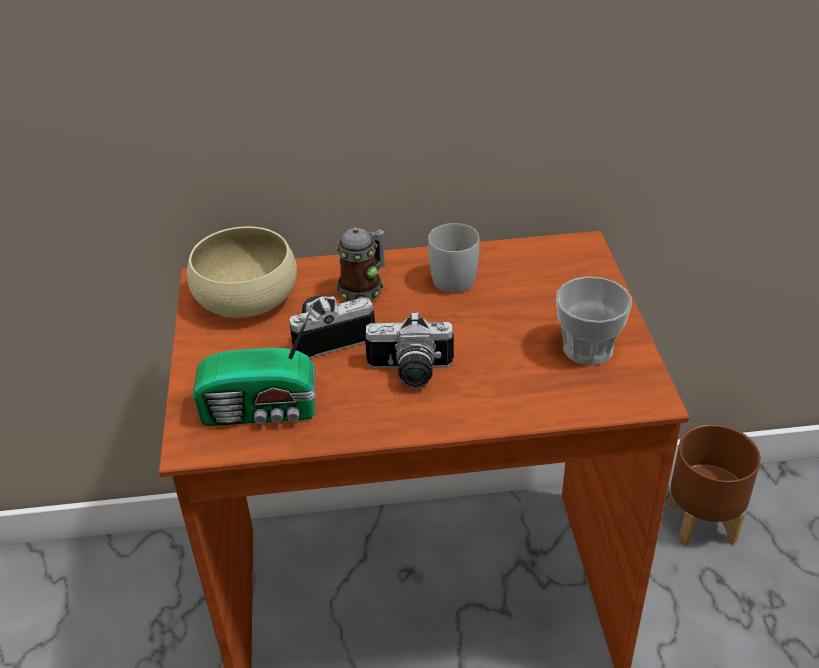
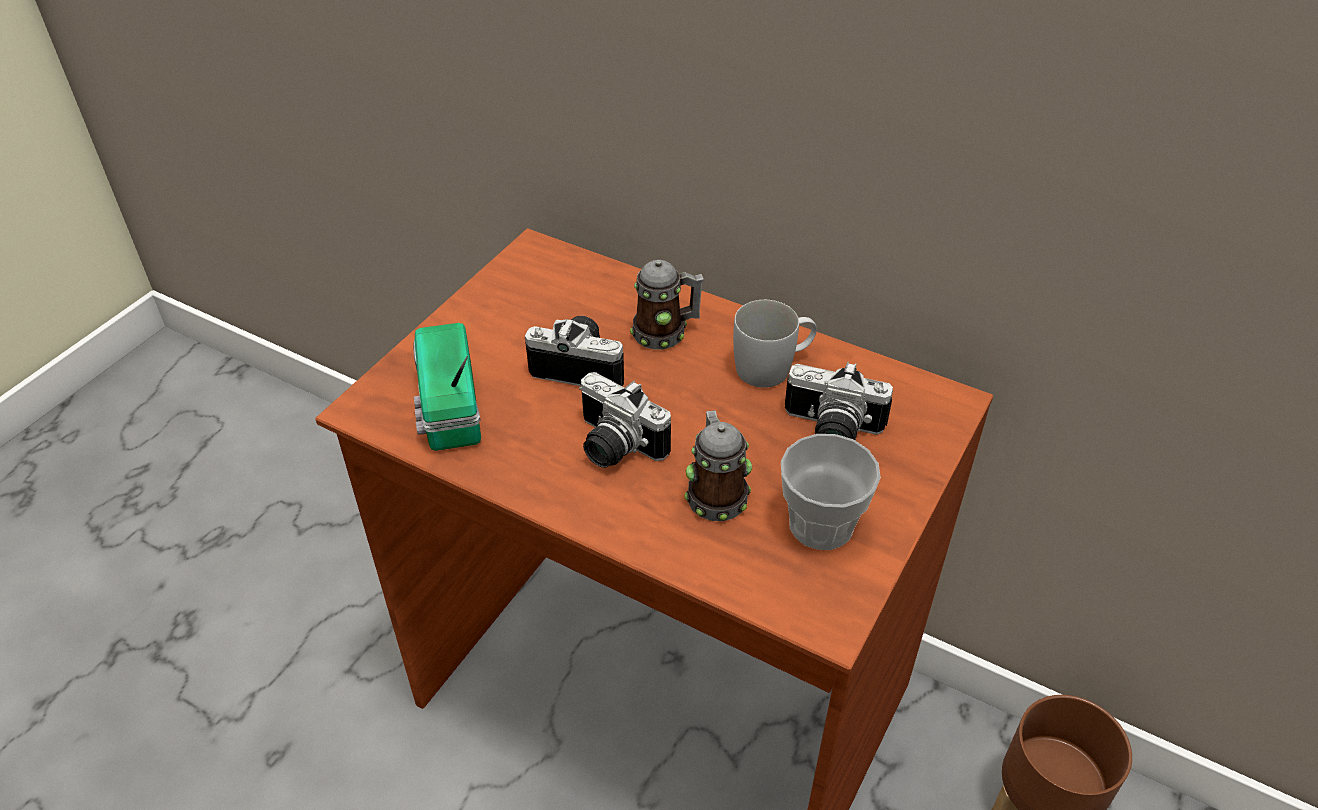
camera: 35 degrees right, 5 degrees up
(246, 297) = (549, 286): beige bowl -> none
(263, 411) = (448, 409): radio -> radio turned 45 degrees clockwise
(506, 365) = (715, 492): none -> mug
(534, 295) = (830, 431): none -> camera

